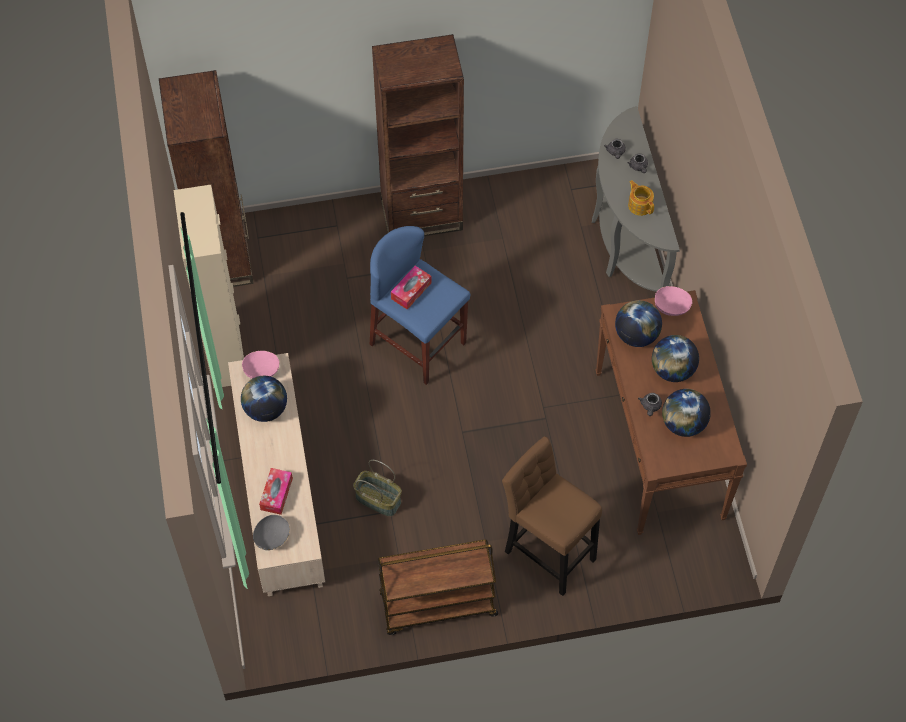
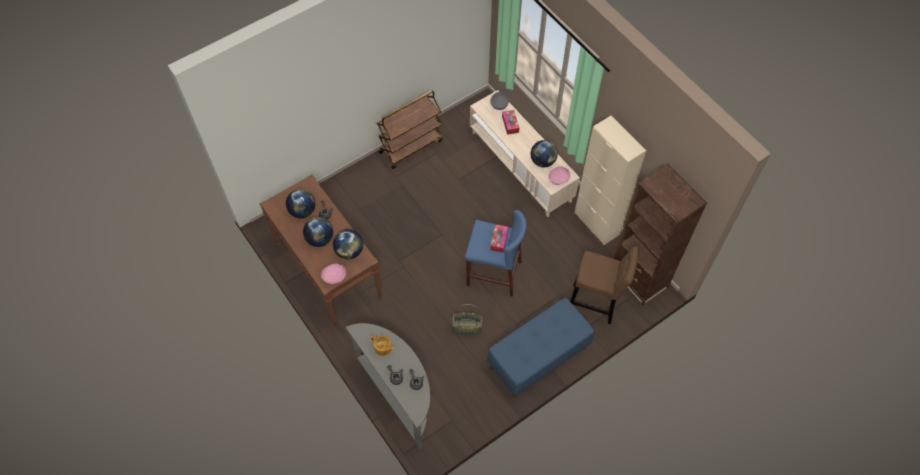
camera: 155 degrees right, 0 degrees up
(379, 499) = (468, 182): basket -> basket (466, 328)
(421, 215) = (538, 357): brown bookcase -> blue bench
(547, 551) = (367, 192): brown stool -> brown stool (595, 304)

